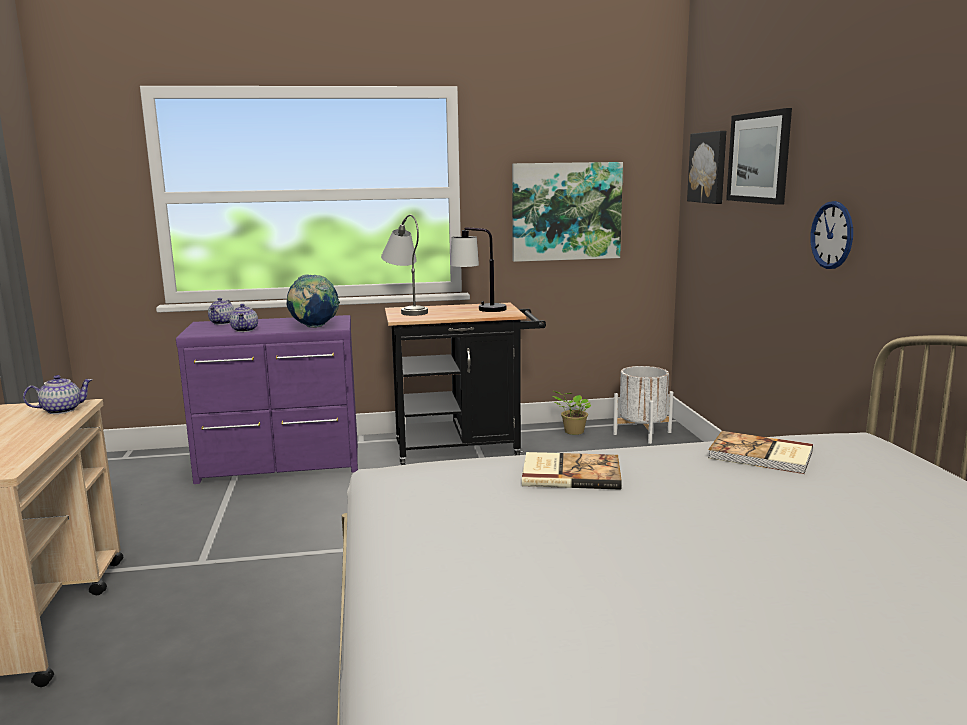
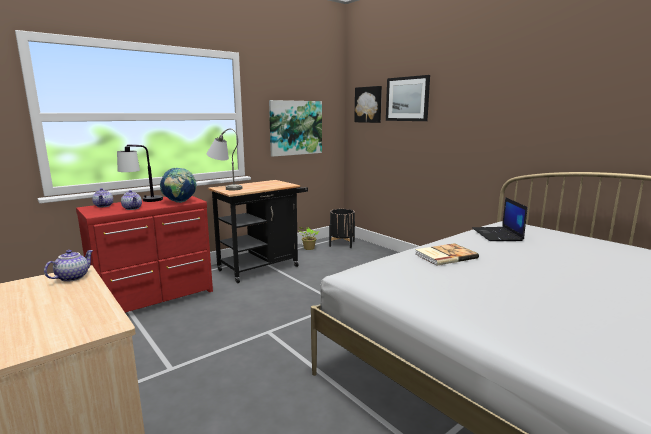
camera: 30 degrees left, 0 degrees up
(281, 465) = (155, 297): purple dresser -> red dresser
(478, 309) = (267, 184): table lamp -> table lamp (143, 201)
(642, 433) = (342, 244): white planter -> black planter
(761, 456) = (497, 235): book -> laptop
(832, 235) = (462, 134): wall clock -> none

